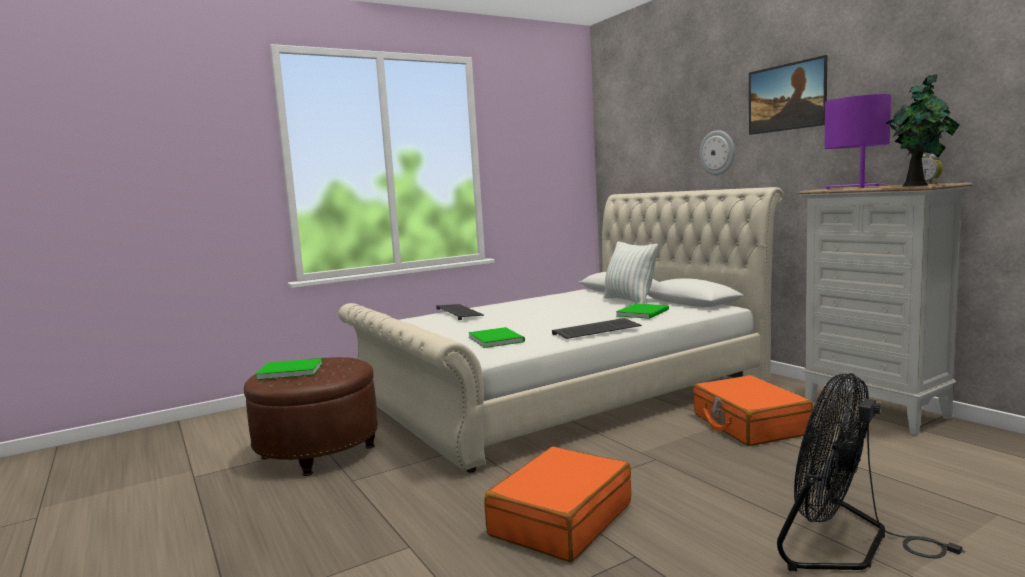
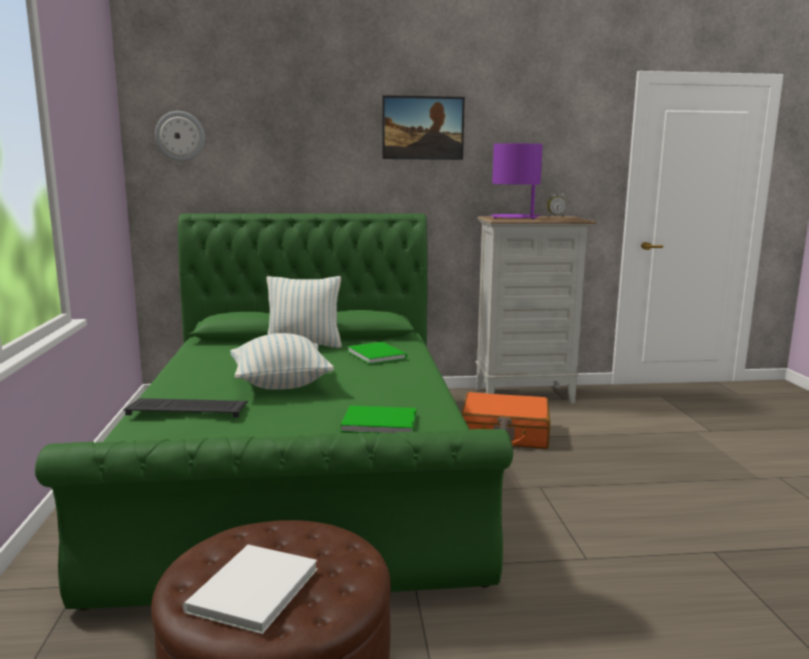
camera: 65 degrees left, 5 degrees up
(289, 371) = (249, 591): green book -> white book
(532, 314) = (280, 384): none -> pillow
(560, 519) = (634, 564): orange suitcase -> none
(562, 388) = (302, 469): beige bed -> green bed
(596, 331) = (422, 383): keyboard -> none
(717, 152) = (340, 173): wall clock -> wall clock (180, 136)
(850, 540) = (714, 476): black fan -> none
(917, 185) = (576, 219): potted plant -> none

